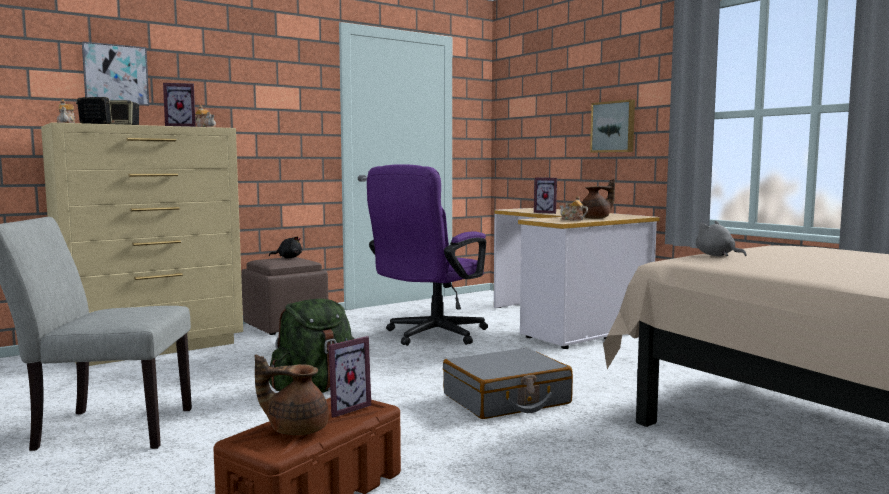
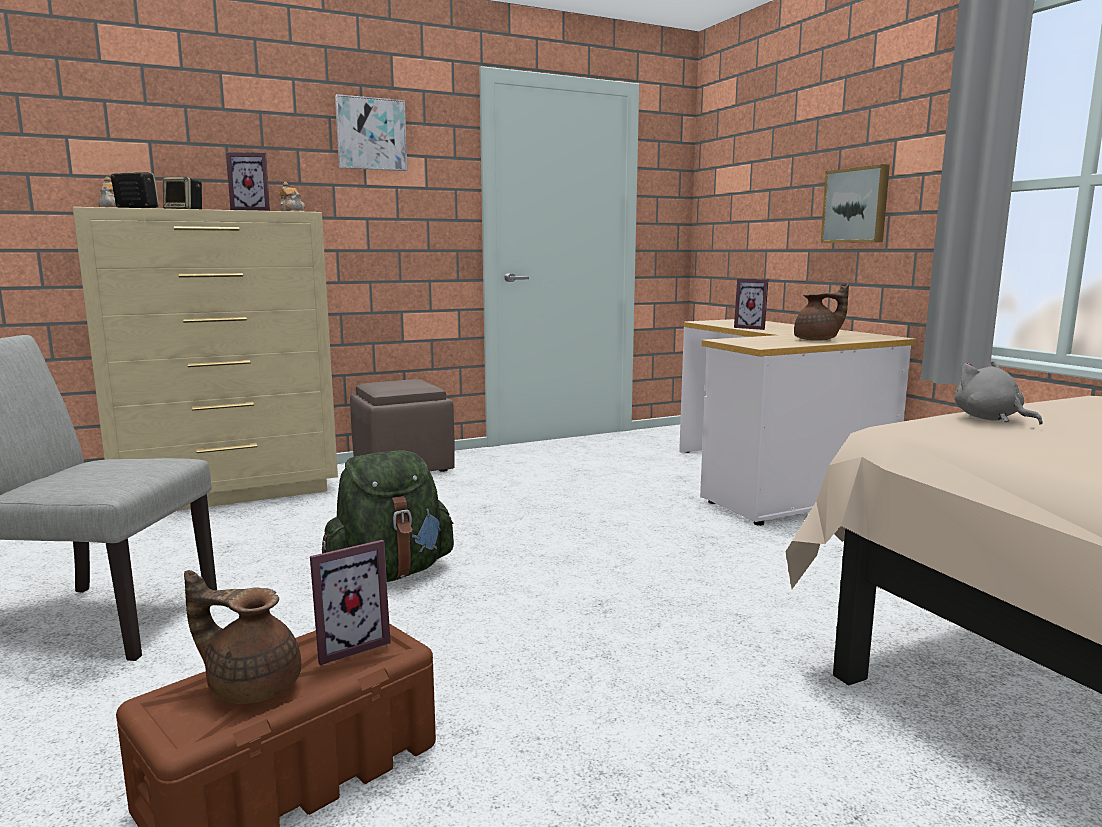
camera: 10 degrees right, 5 degrees up
(115, 75) = (179, 143): picture -> picture (371, 134)
(288, 258) = (407, 381): black plush toy -> none
(429, 336) = (578, 493): purple office chair -> none
(506, 400) = (645, 612): grey suitcase -> none
(572, 219) = (780, 342): teapot -> none

